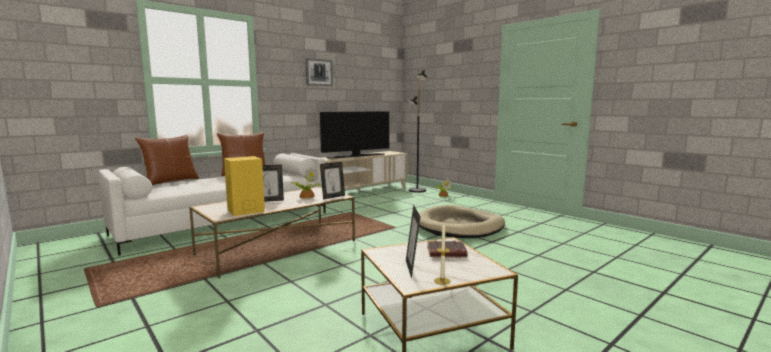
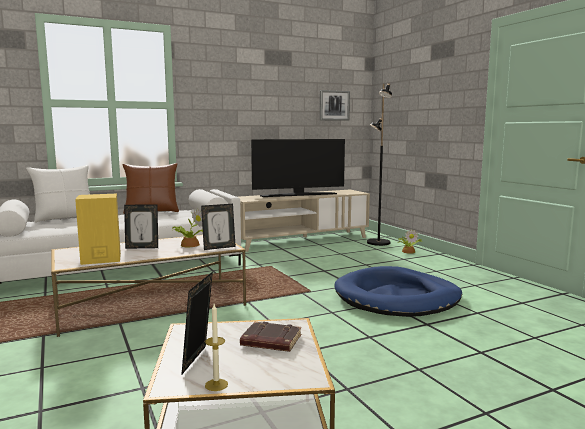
camera: 15 degrees right, 0 degrees up
(170, 181) = (64, 218): brown pillow -> white pillow
(318, 72) = (254, 90): picture -> picture (334, 105)
(459, 226) = (397, 297): beige dog bed -> blue dog bed

